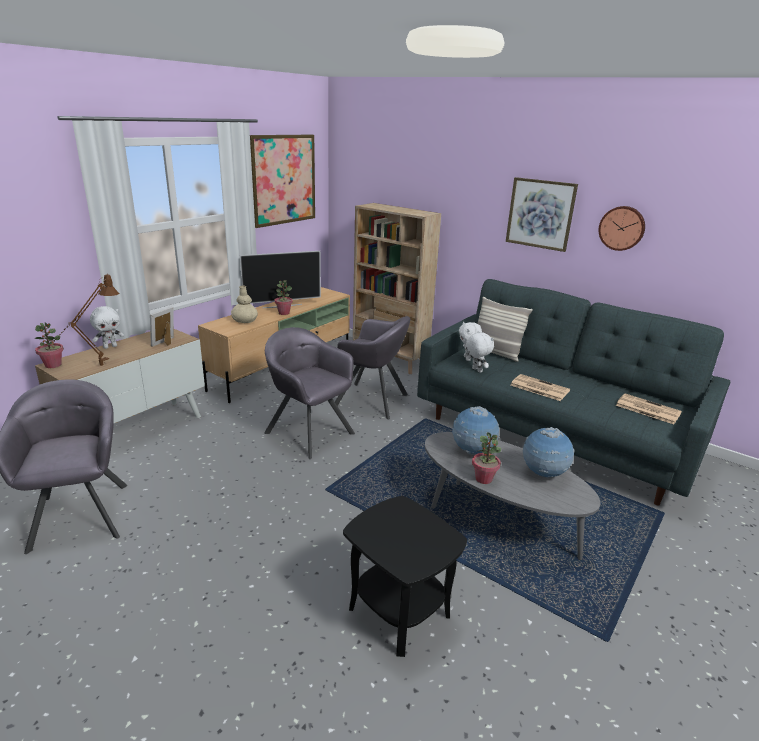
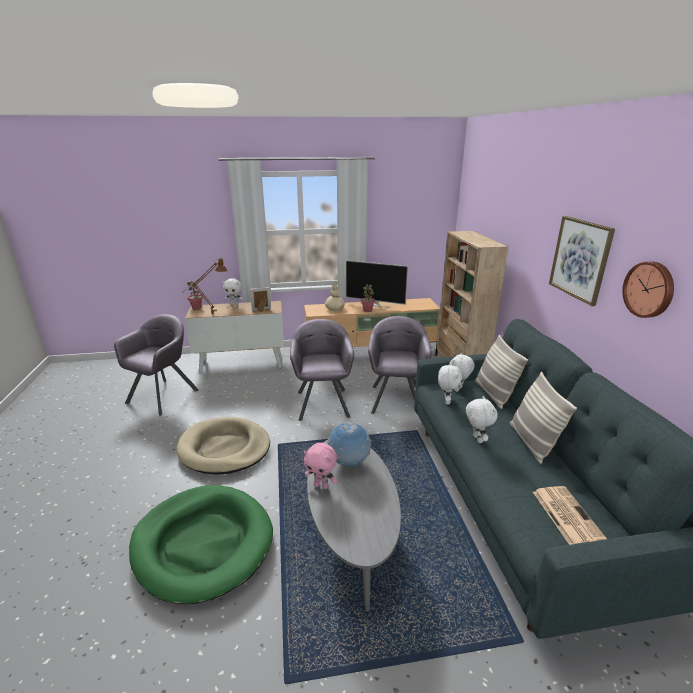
camera: 45 degrees right, 0 degrees up
(274, 524) = (224, 448): none -> beige dog bed
(283, 179) = (404, 205): picture -> none
(371, 400) = (396, 399): grey armchair -> grey armchair turned 150 degrees counterclockwise
(398, 611) = (203, 543): black side table -> green dog bed
(484, 479) = (321, 486): potted plant -> pink plush toy
(538, 388) = (476, 439): newspaper -> white plush toy
(543, 474) = (371, 511): globe -> none
(567, 376) = (532, 442): none -> pillow

